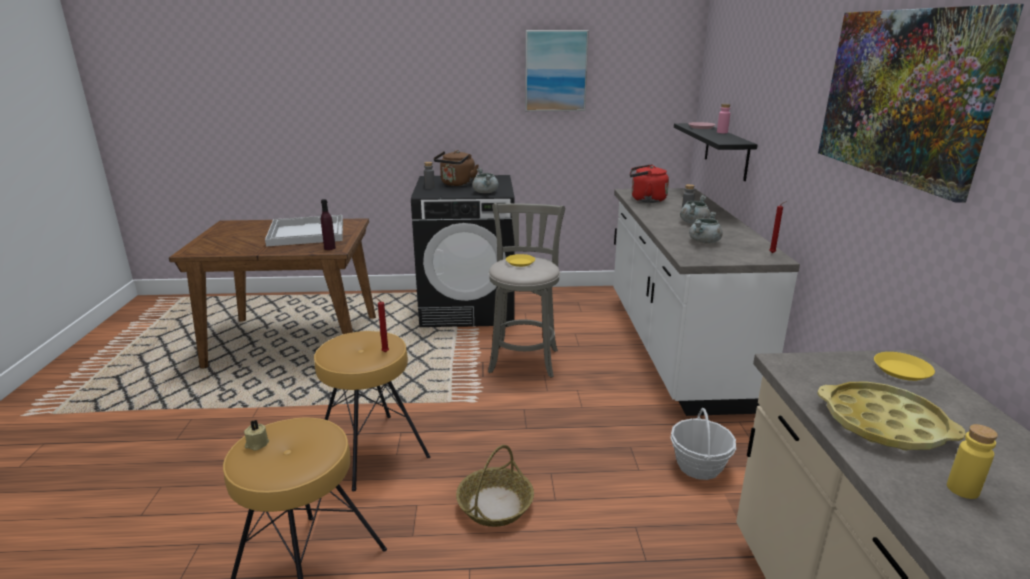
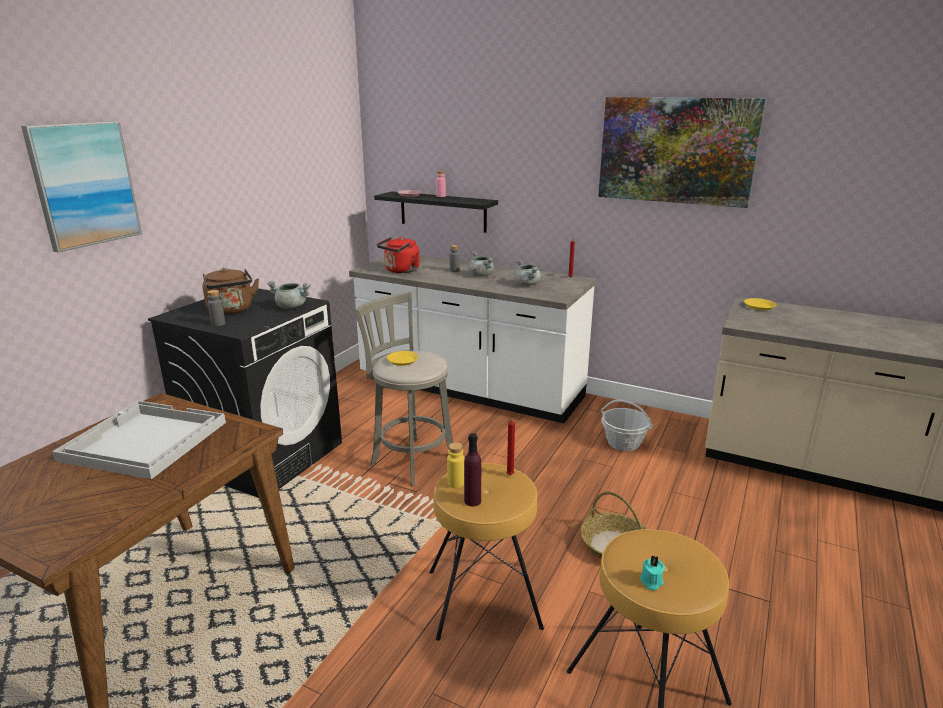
camera: 60 degrees left, 0 degrees up
(256, 444) = (651, 582): beige candle -> turquoise candle
(329, 248) = (241, 435): purple bottle -> purple bottle (472, 501)
(555, 71) = (261, 156): picture -> picture (84, 184)
(883, 424) = (814, 328): yellow tray -> none
(962, 489) = (874, 334): yellow bottle -> yellow bottle (455, 483)

